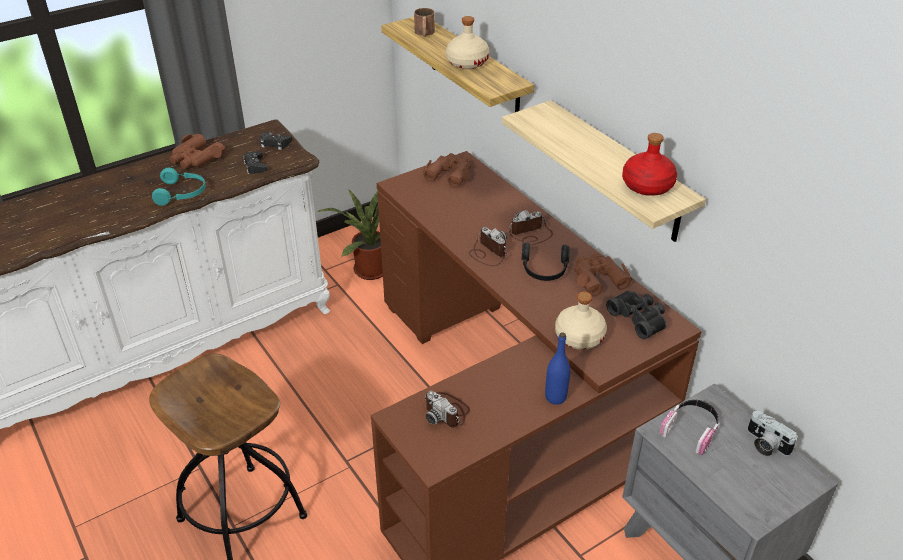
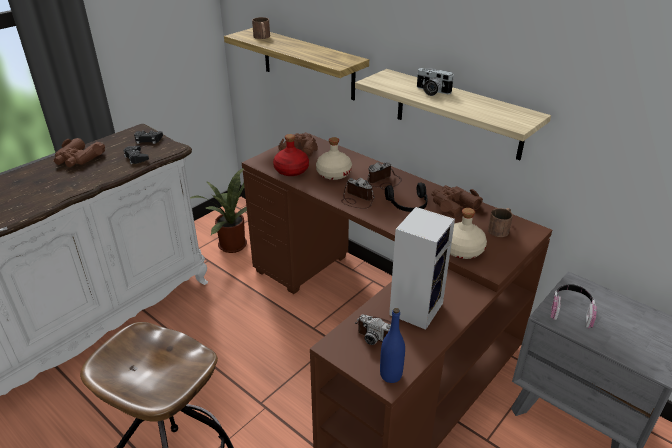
camera: 15 degrees left, 5 degrees down
(182, 193) = (73, 186): turquoise headphones -> none
(467, 62) = (307, 51): beige bottle -> beige bottle (333, 173)
(499, 393) = (416, 307): none -> speaker
(555, 397) = (464, 302): blue bottle -> blue bottle (391, 375)
(639, 318) = (501, 228): black binoculars -> brown mug
(647, 186) = (501, 112): red bottle -> red bottle (291, 170)
(765, 444) = (632, 310): camera -> camera (431, 91)

